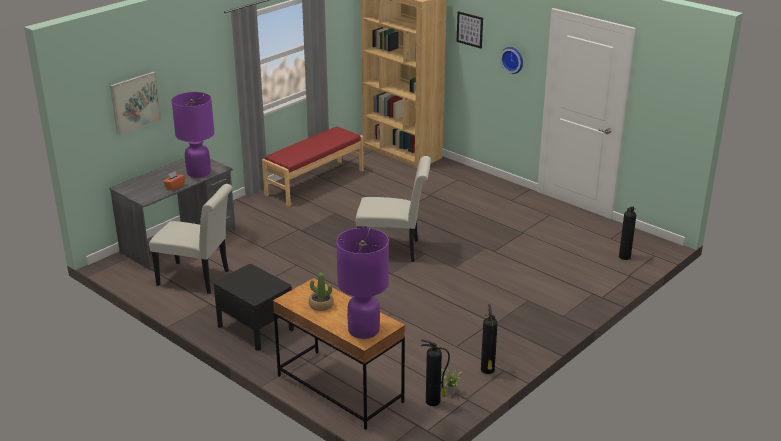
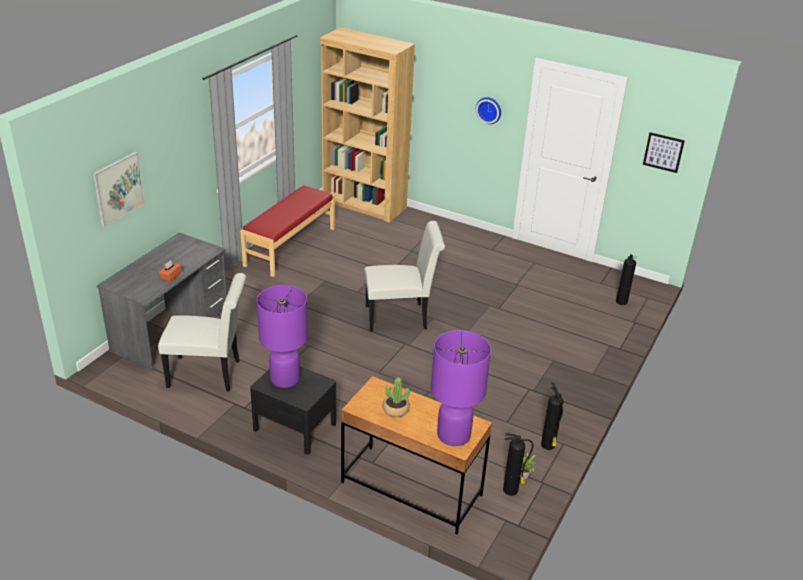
camera: 15 degrees left, 5 degrees up
(199, 172) = (191, 257): purple table lamp -> purple table lamp (285, 379)
(470, 29) = (440, 80): picture -> picture (663, 152)

